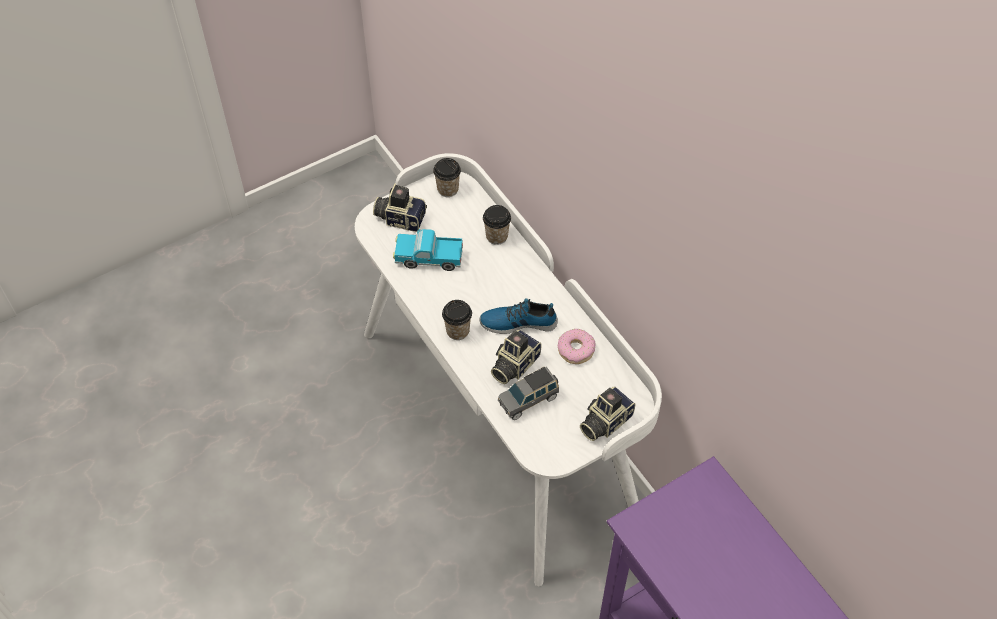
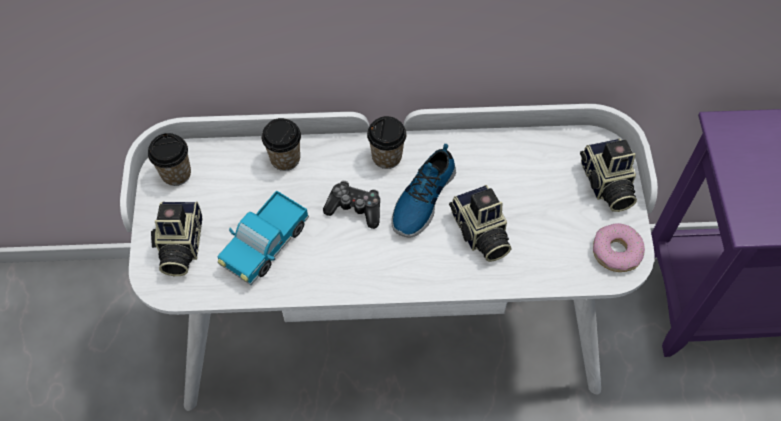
camera: 60 degrees left, 5 degrees up
(400, 218) = (179, 246): camera -> camera turned 45 degrees counterclockwise
(457, 331) = (395, 267): cup -> cup (386, 157)
(486, 290) = (355, 208): none -> game controller
(529, 400) = (536, 242): grey toy car -> none
(576, 350) = (496, 163): donut -> donut (616, 252)

